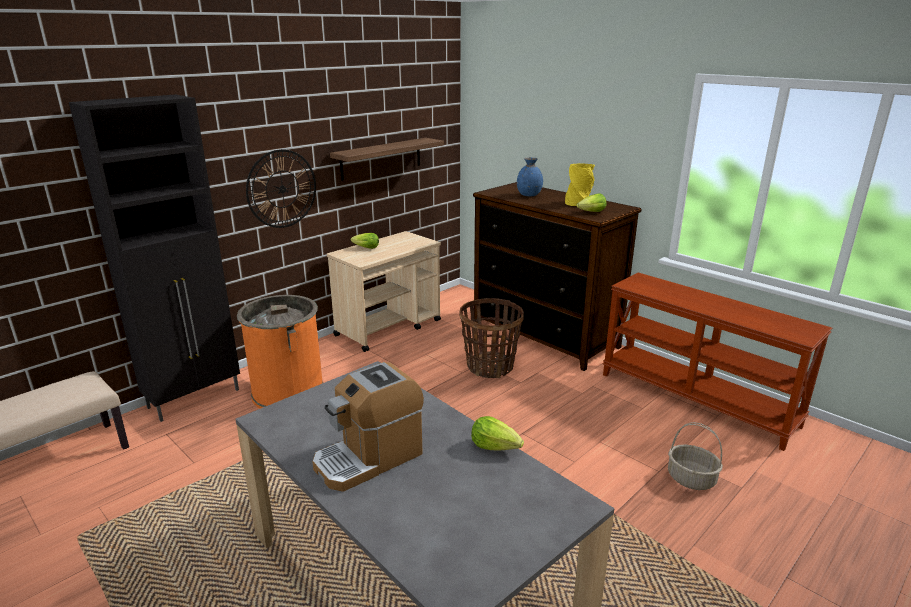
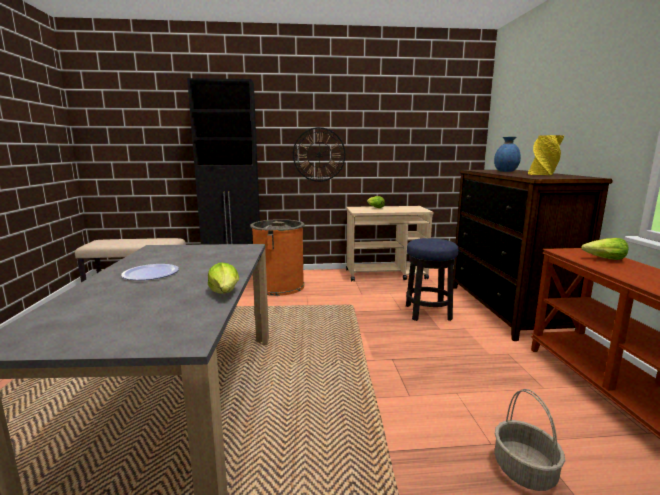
camera: 40 degrees right, 10 degrees down
(369, 458) = (150, 273): coffee machine -> plate
(381, 158) = (404, 146): shelf -> none
(490, 366) = (428, 313): basket -> stool
(592, 212) = (542, 176): lettuce -> lettuce (605, 259)

